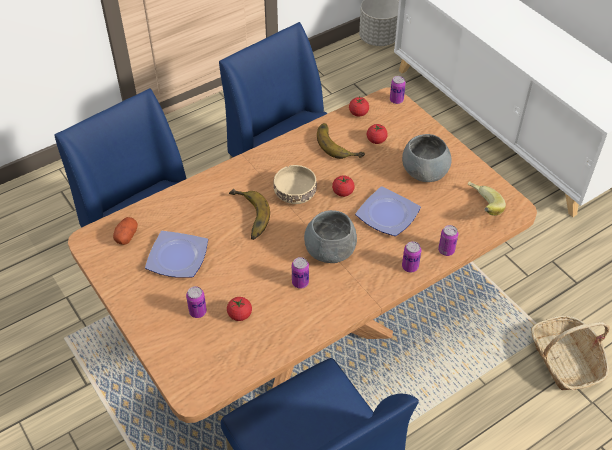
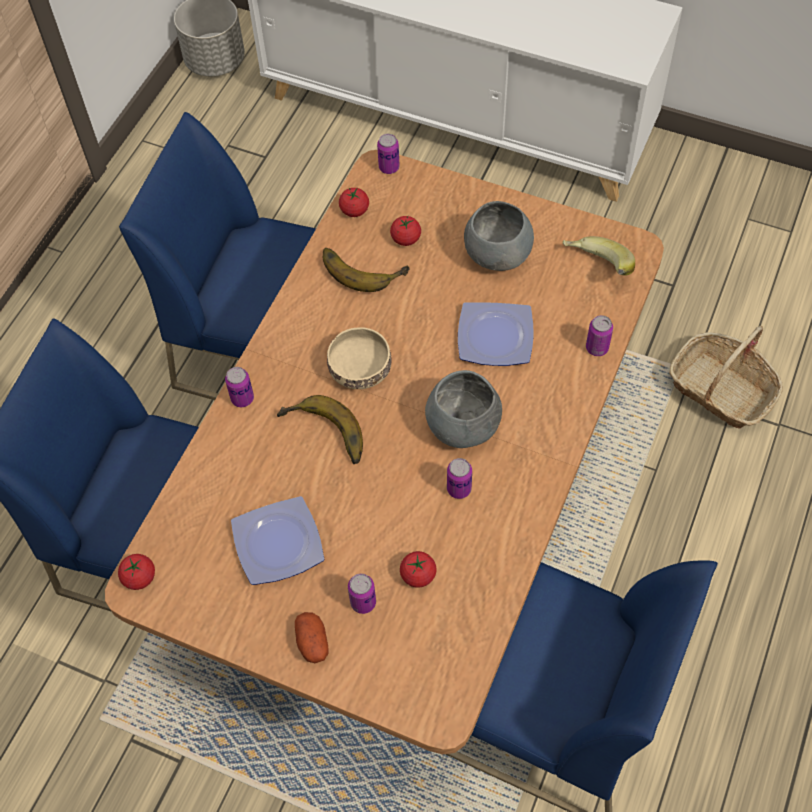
camera: 30 degrees left, 10 degrees up
(126, 236) = (185, 552): potato -> potato (312, 641)
(343, 192) = (418, 335): tomato -> tomato (139, 577)
(410, 267) = (571, 393): can -> can (242, 398)

